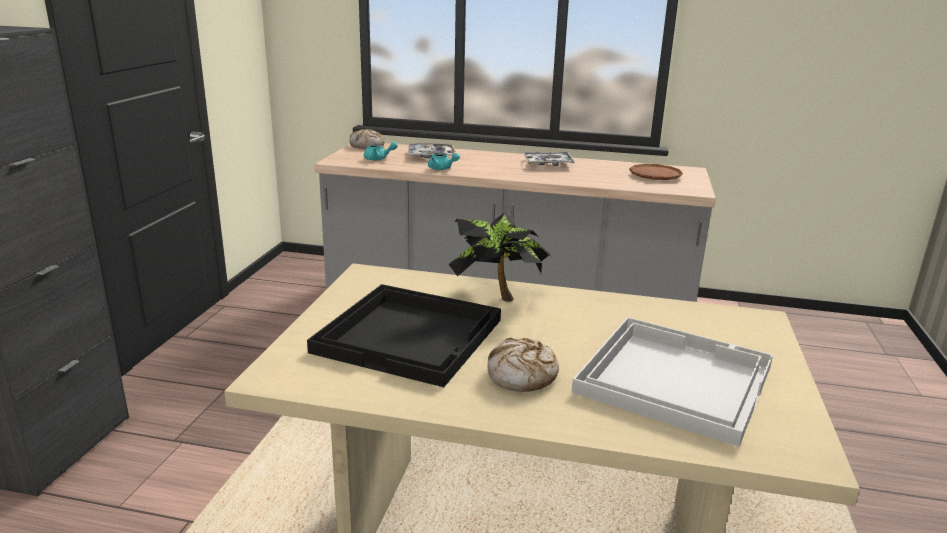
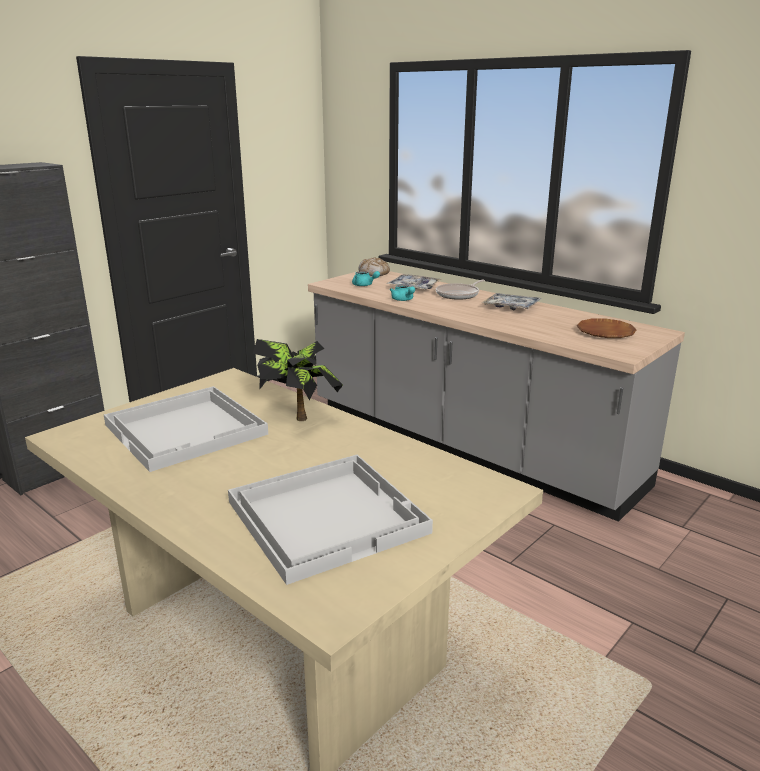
camera: 30 degrees right, 0 degrees up
(411, 335) = (187, 429): black tray -> white tray
(484, 158) = (459, 294): none -> frying pan
(521, 375) = (215, 479): bread -> none

